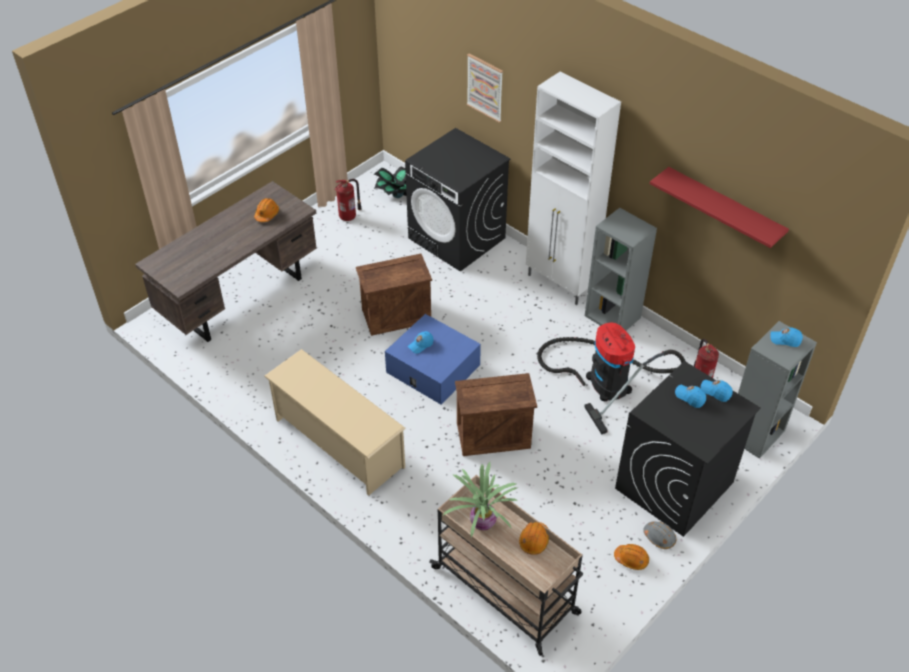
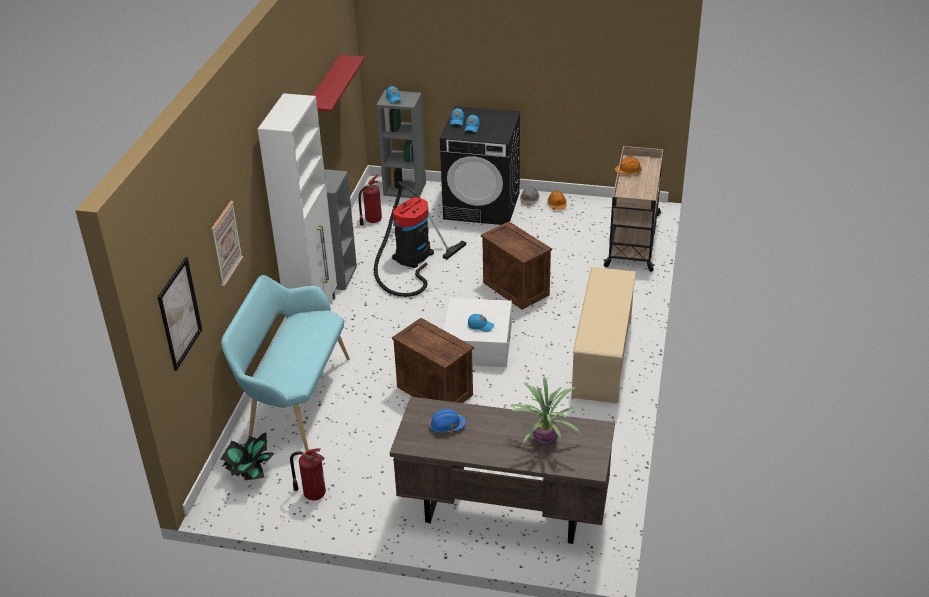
camera: 120 degrees left, 10 degrees down
(267, 214) = (447, 426): orange hard hat -> blue hard hat
(414, 50) = (179, 313): none -> picture
(433, 368) = (477, 343): blue storage box -> white storage box
(457, 238) = (294, 398): black washing machine -> turquoise bench
(483, 521) = (637, 192): potted plant -> potted plant (544, 439)

